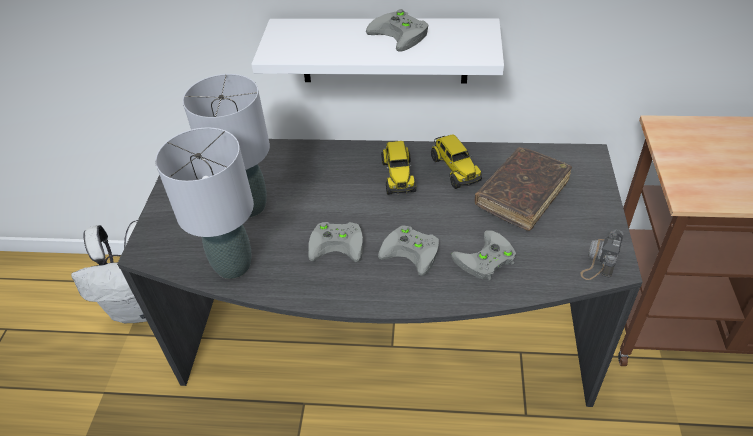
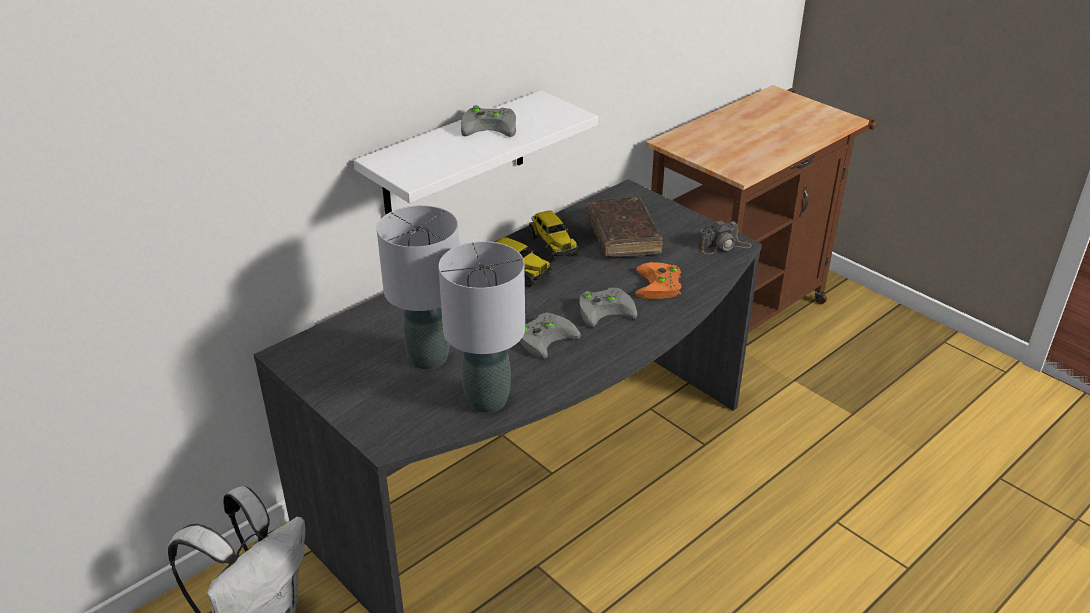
camera: 50 degrees left, 10 degrees down
(455, 169) = (552, 245): toy truck -> toy truck turned 45 degrees clockwise
(485, 260) = (660, 286): grey game controller -> orange game controller
(600, 260) = (724, 246): camera -> camera turned 90 degrees counterclockwise

